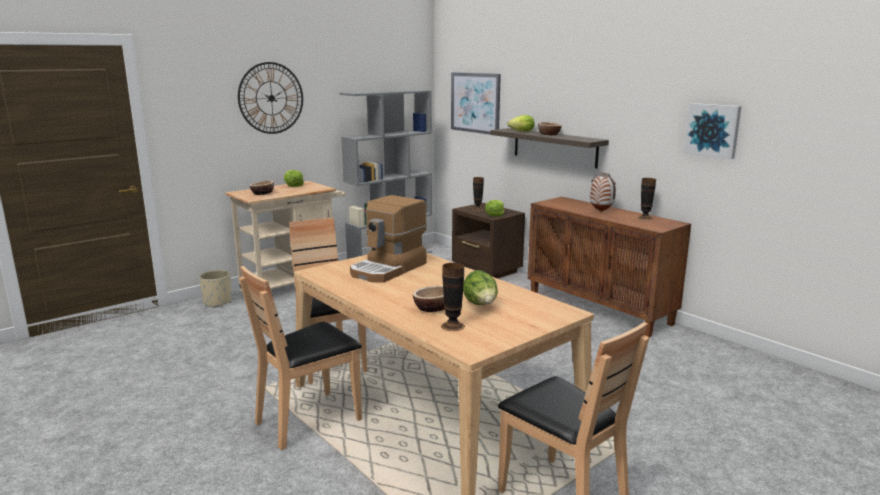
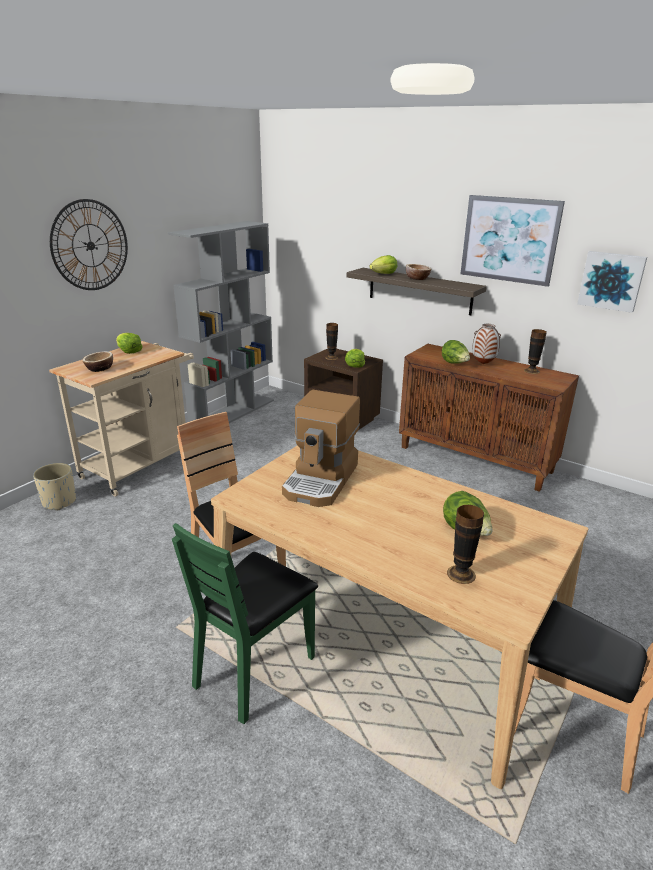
camera: 15 degrees left, 10 degrees up
(309, 420) = (254, 669): brown chair -> green chair
(432, 308) = (417, 545): bowl -> none
(475, 103) = (318, 237): picture -> picture (509, 240)
(573, 210) = (454, 364): none -> lettuce

